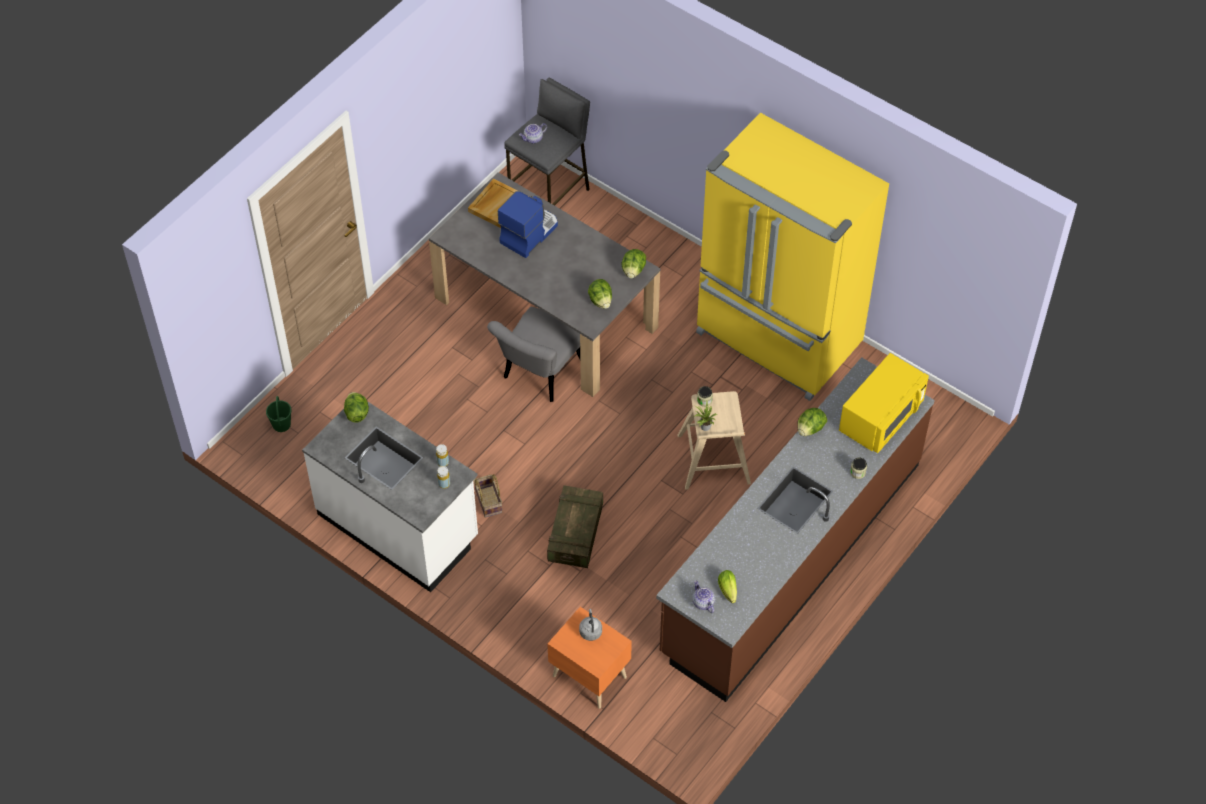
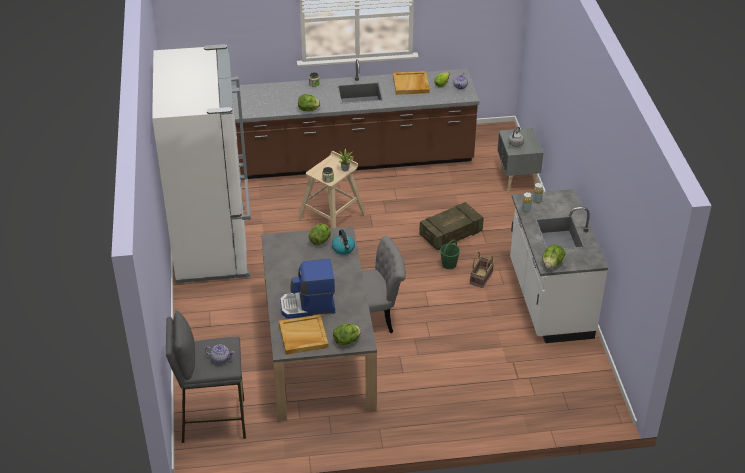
camera: 135 degrees left, 15 degrees down
(281, 424) = (569, 405): green bucket -> green bucket (449, 264)
(570, 308) = (343, 249): none -> kettle
(589, 675) = (516, 180): orange nightstand -> grey nightstand
(633, 270) = (278, 243): lettuce -> lettuce (347, 341)
(758, 559) = (411, 84): none -> beige tray
(777, 340) = (213, 243): yellow fridge -> white fridge
(880, 417) = (268, 94): yellow microwave -> none

